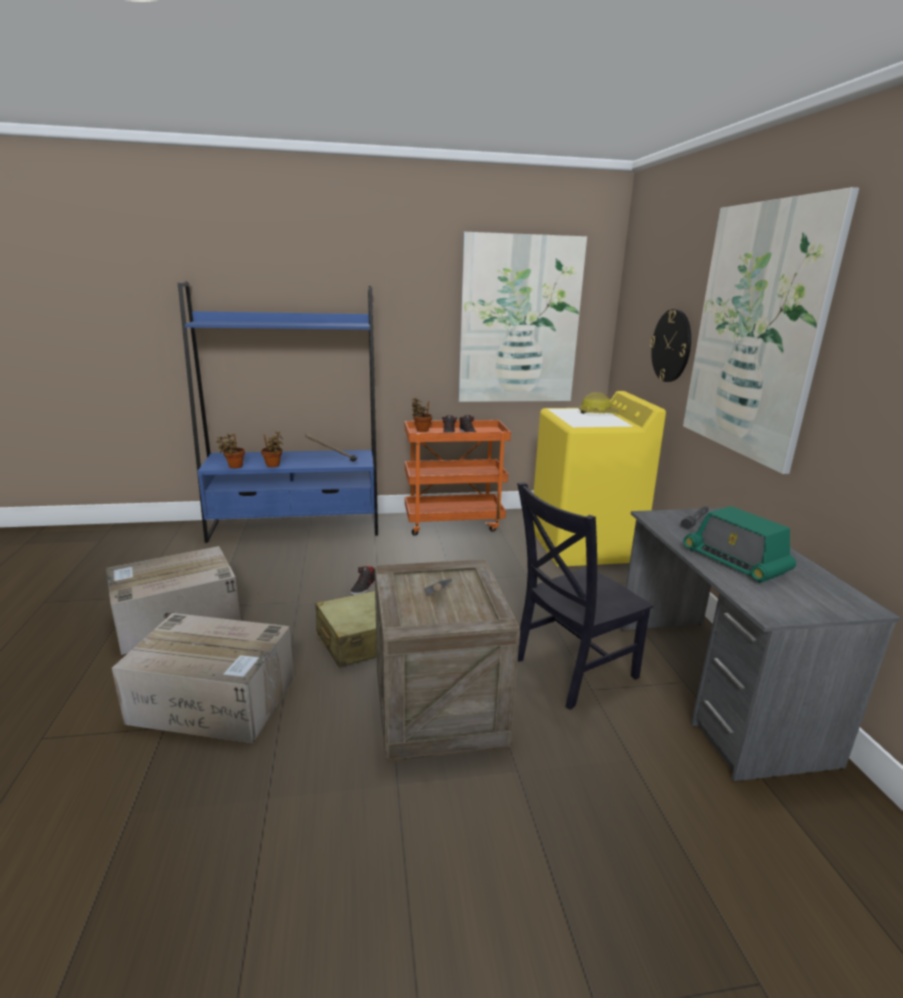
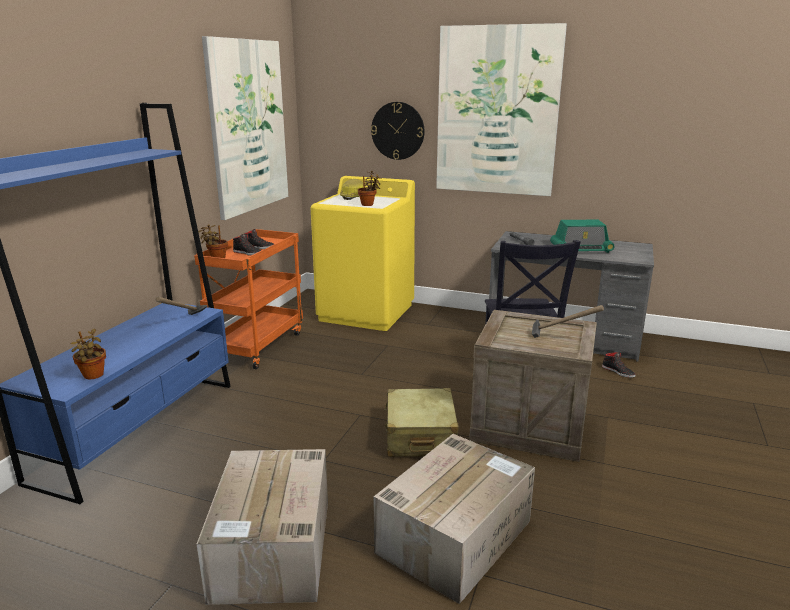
camera: 60 degrees left, 0 degrees up
(273, 465) = (132, 353): potted plant -> potted plant (368, 204)
(364, 588) = (330, 417): black shoe -> black shoe (618, 372)

